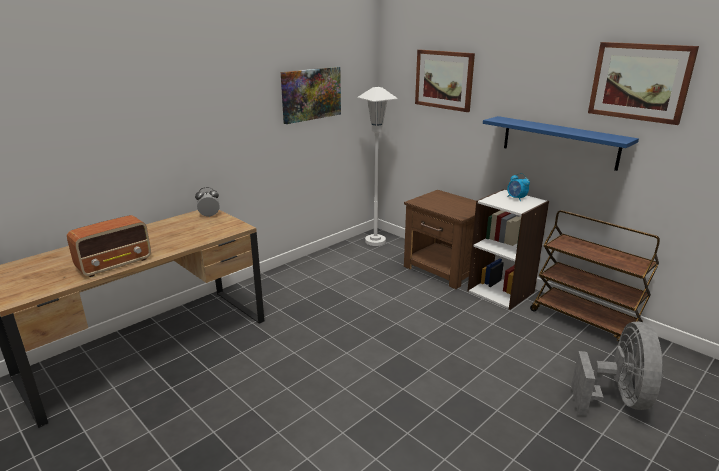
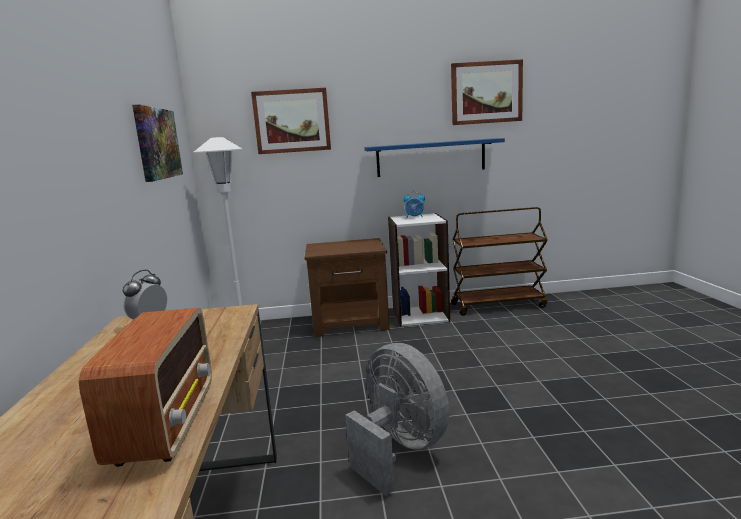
camera: 50 degrees left, 10 degrees down
(617, 399) = (599, 330): grey fan -> grey fan (399, 449)

